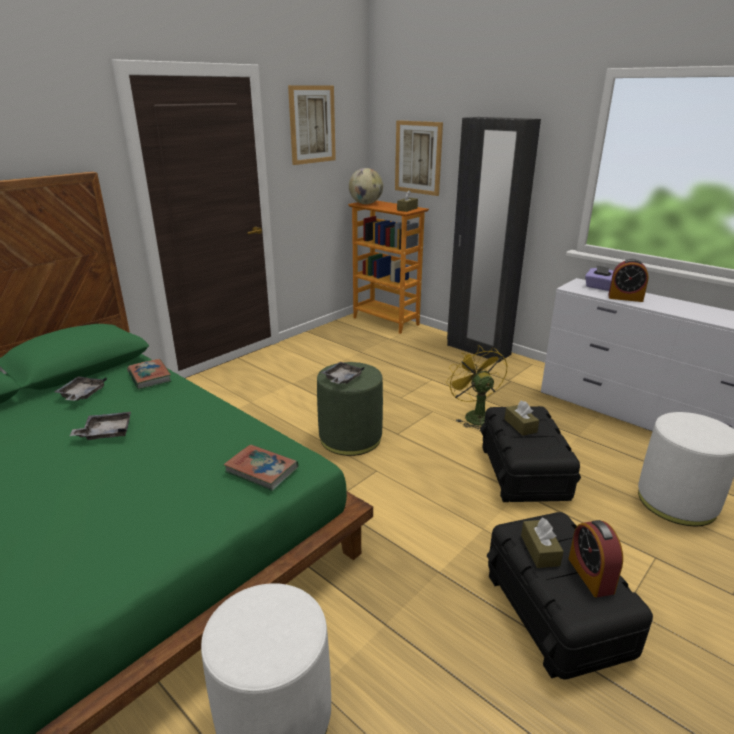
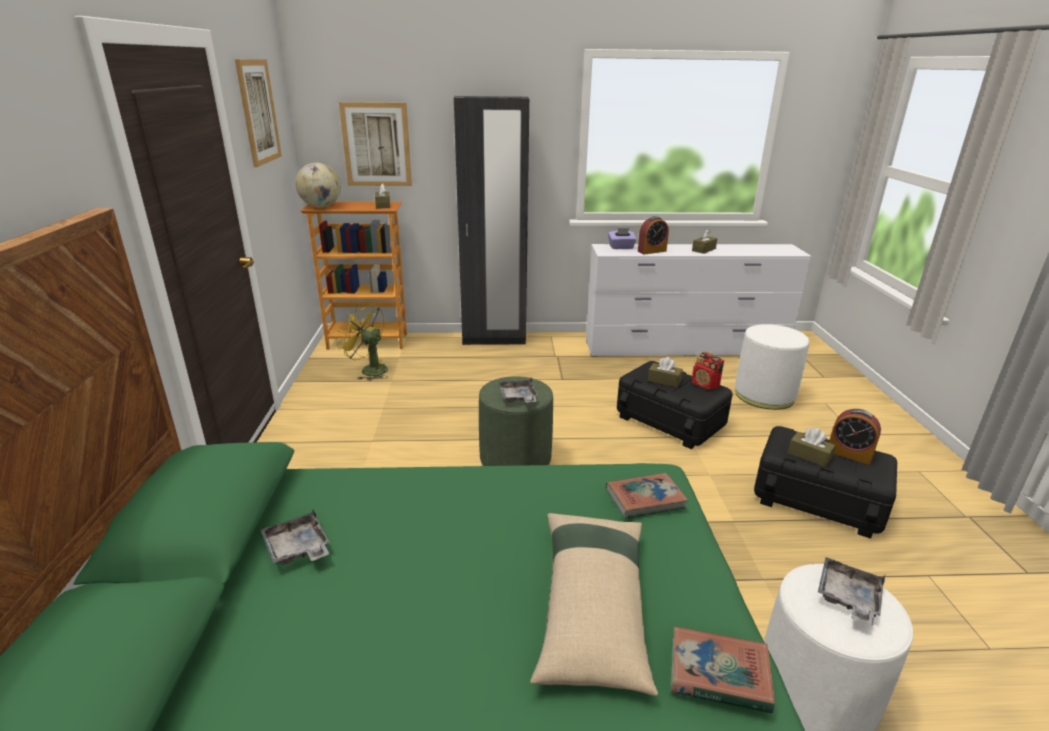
camera: 45 degrees left, 0 degrees up
(106, 432) = (435, 562): grey tray -> grey tray (847, 598)
(117, 500) = (592, 607): none -> beige pillow
(149, 377) = (345, 485): book -> book (718, 674)
(474, 415) = (576, 395): yellow fan -> yellow fan (369, 370)
(555, 446) = (705, 385): none -> radio
(695, 311) = (703, 250): none -> brown tissue box

